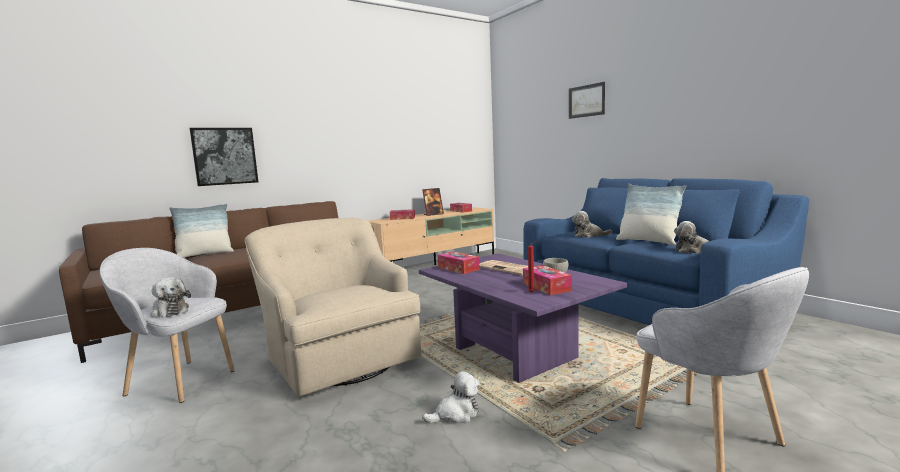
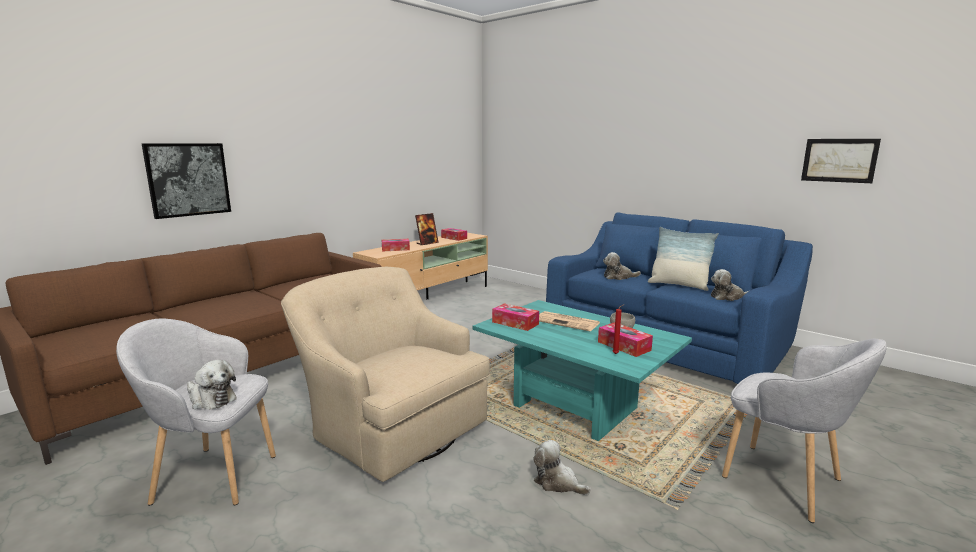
camera: 15 degrees left, 5 degrees up
(205, 255) = (178, 308): pillow -> none
(456, 414) = (557, 482): plush toy -> plush toy turned 105 degrees counterclockwise
(514, 353) = (575, 407): purple coffee table -> turquoise coffee table
(586, 101) = (597, 127): picture -> picture (839, 160)

